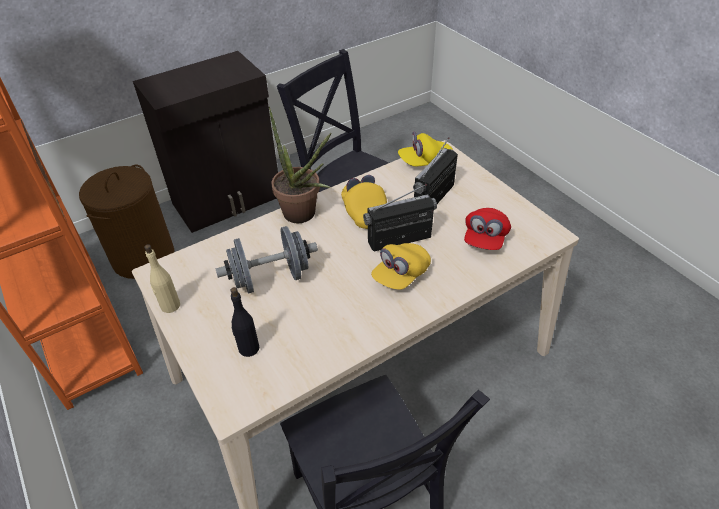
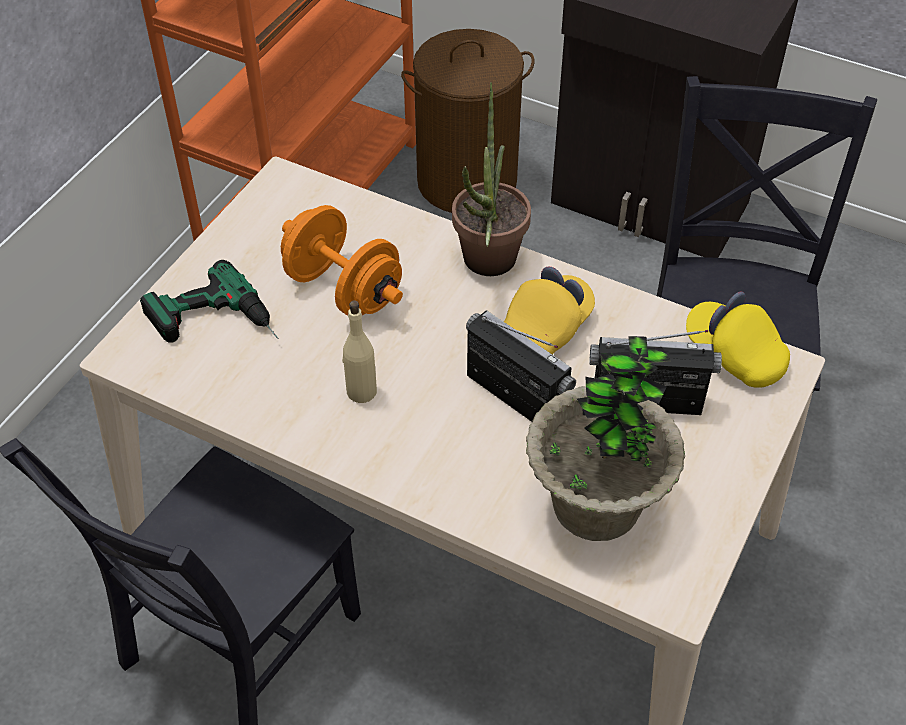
camera: 60 degrees right, 5 degrees up
(170, 306) = (239, 221): beige bottle -> beige bottle (361, 391)
(248, 348) = (216, 326): black bottle -> power drill
(271, 278) = (343, 289): grey dumbbell -> orange dumbbell
(401, 275) = (441, 427): yellow cap -> none
(485, 238) = (596, 504): red cap -> potted plant

